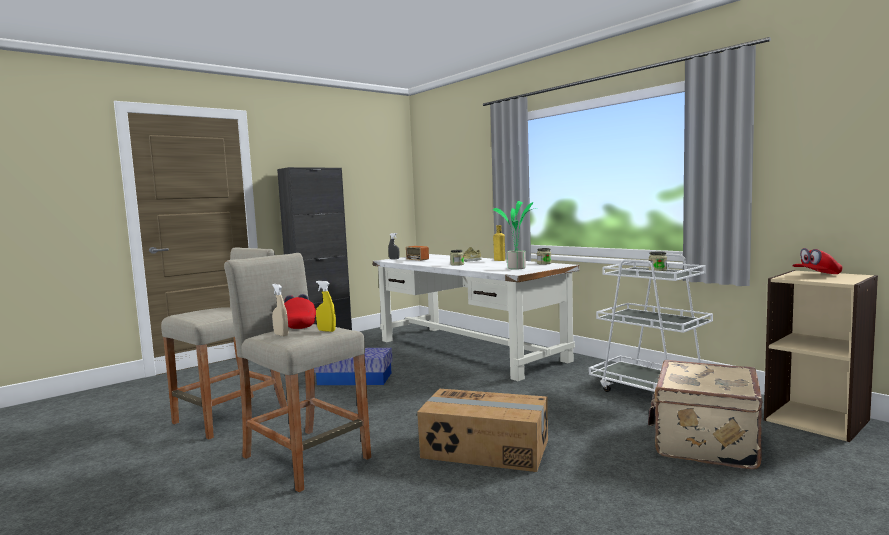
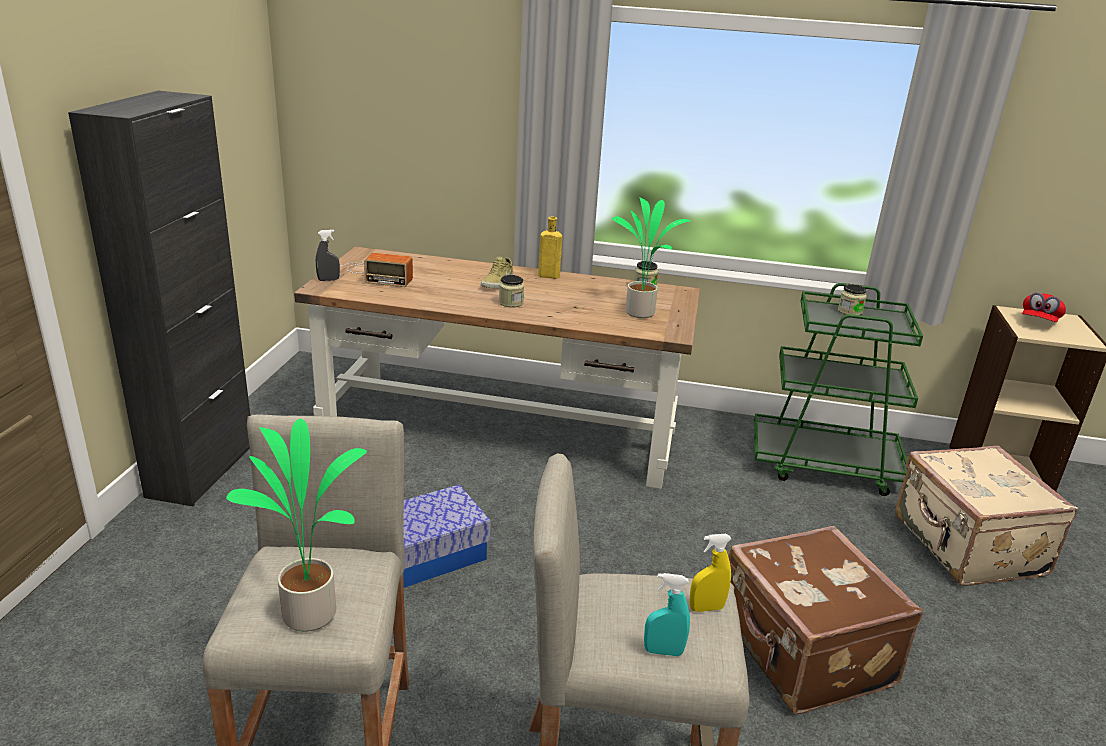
camera: 40 degrees left, 20 degrees up
(202, 313) = (311, 612): none -> potted plant
(281, 335) = (663, 651): beige spray bottle -> turquoise spray bottle
(298, 324) = (612, 598): red cap -> none
(469, 350) = (502, 428): white desk -> brown desk
(485, 449) = (803, 654): cardboard box -> brown suitcase
(653, 391) = (824, 465): white cart -> green cart

